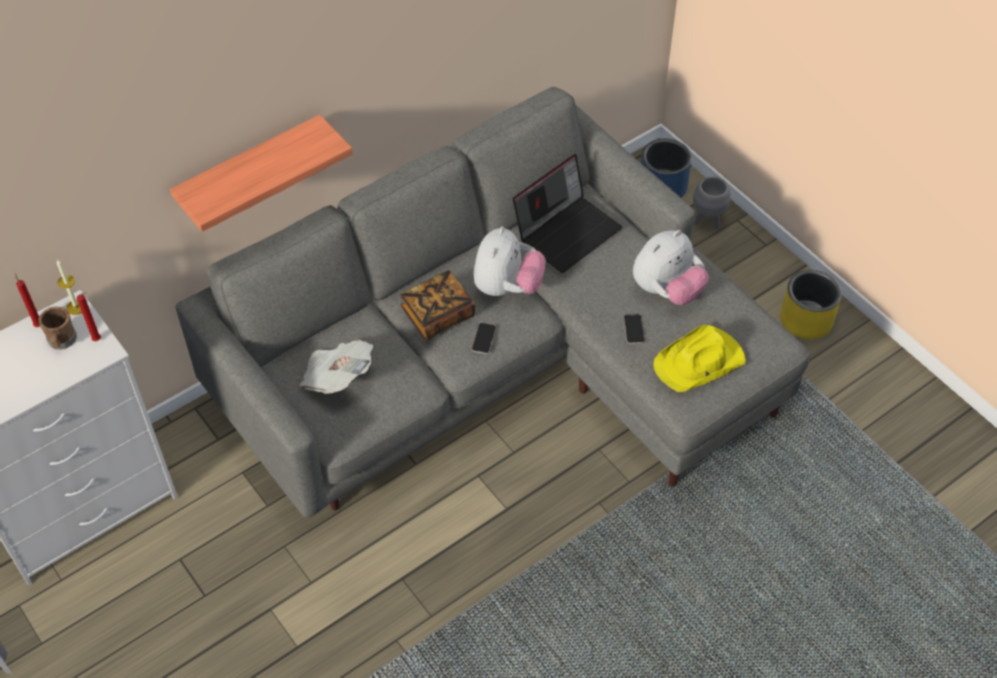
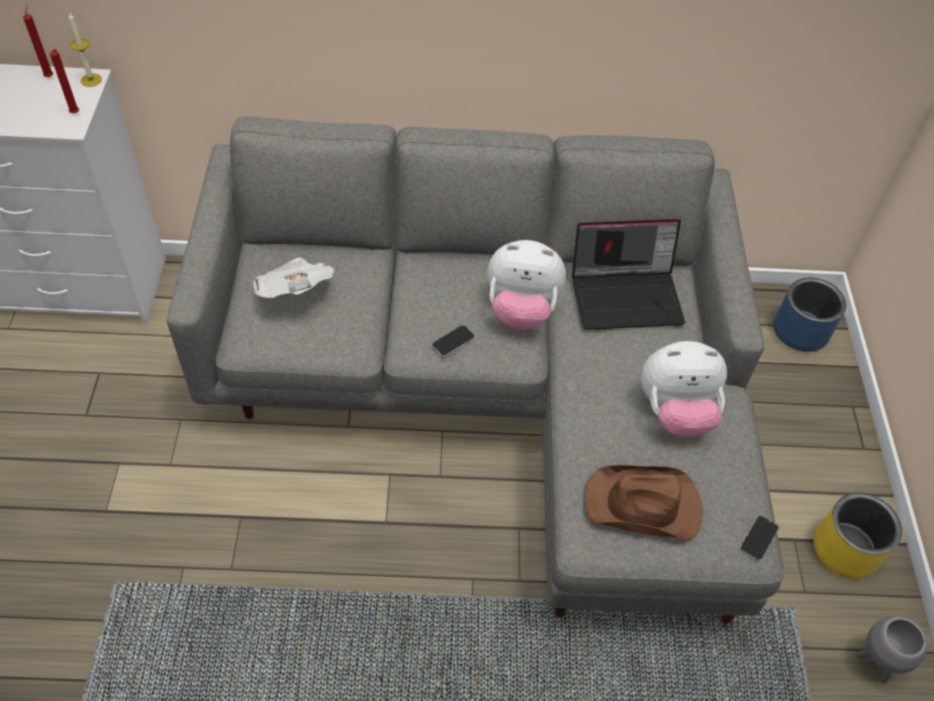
camera: 35 degrees right, 0 degrees up
(62, 341) = (50, 99): brown mug -> none
(250, 172) = (322, 46): shelf -> none
(438, 315) = (433, 294): book -> none
(507, 287) = (521, 310): plush toy -> plush toy turned 45 degrees clockwise
(633, 329) = (605, 426): phone -> phone (759, 538)
(700, 362) = (644, 506): yellow hat -> brown hat
(707, 221) = (819, 389): grey planter -> grey planter (875, 662)

